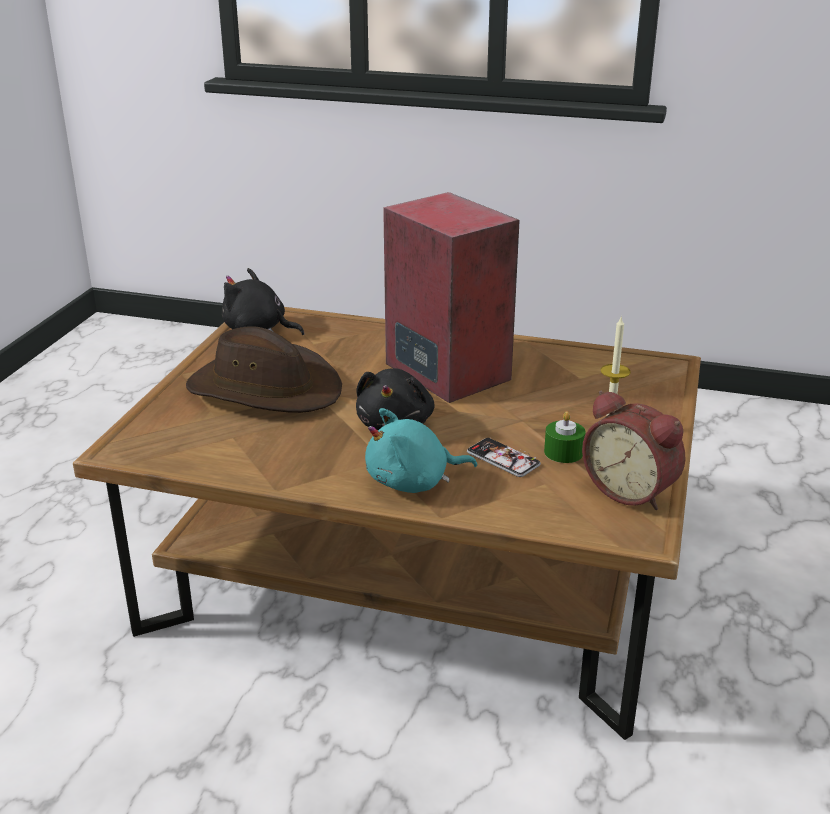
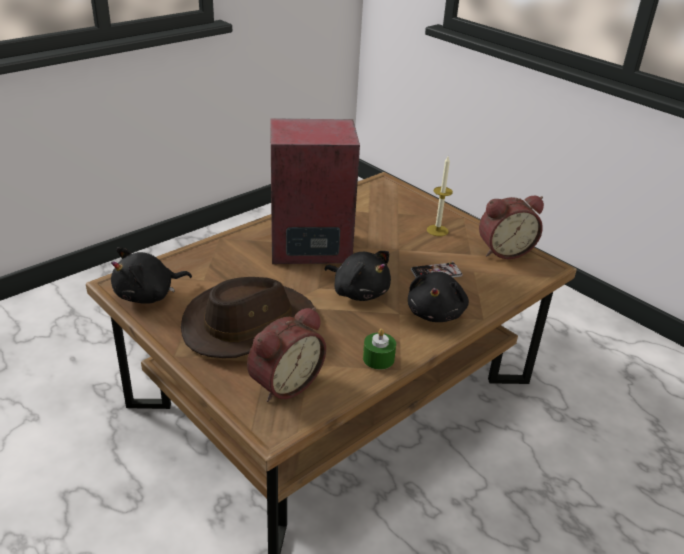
camera: 60 degrees left, 5 degrees up
(190, 435) = (283, 383): none -> alarm clock
(413, 482) = (436, 313): turquoise plush toy -> black plush toy
(563, 452) = (446, 252): green candle -> green candle (378, 358)

